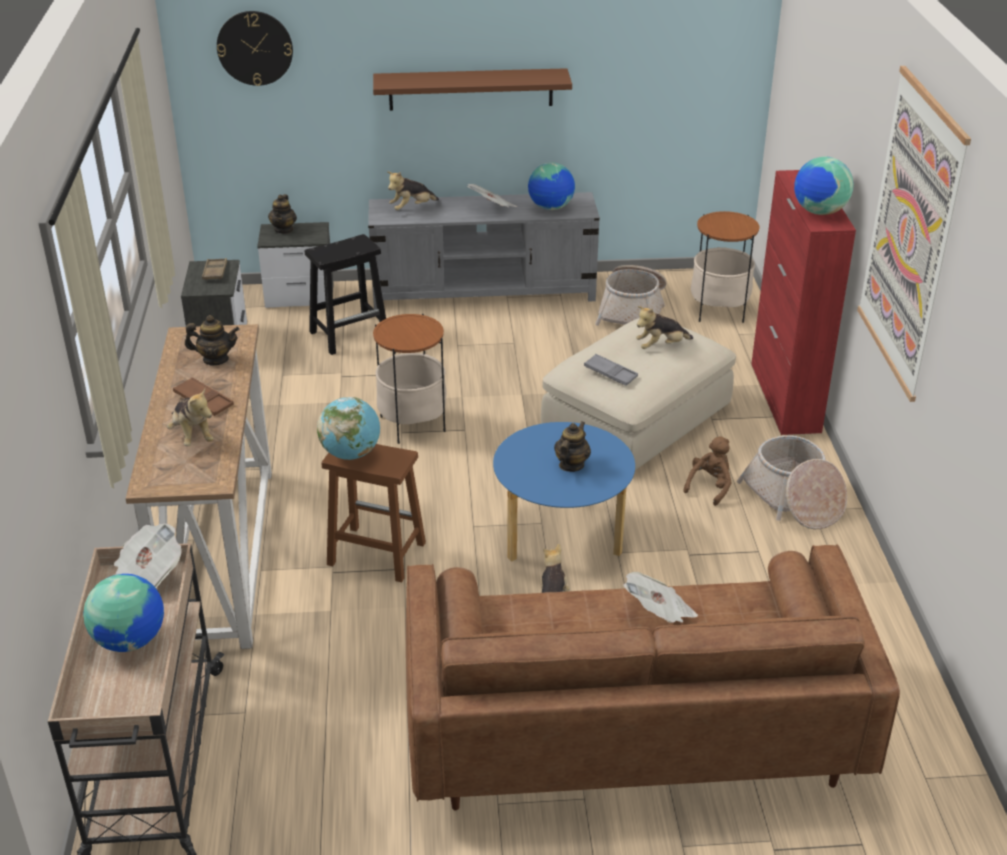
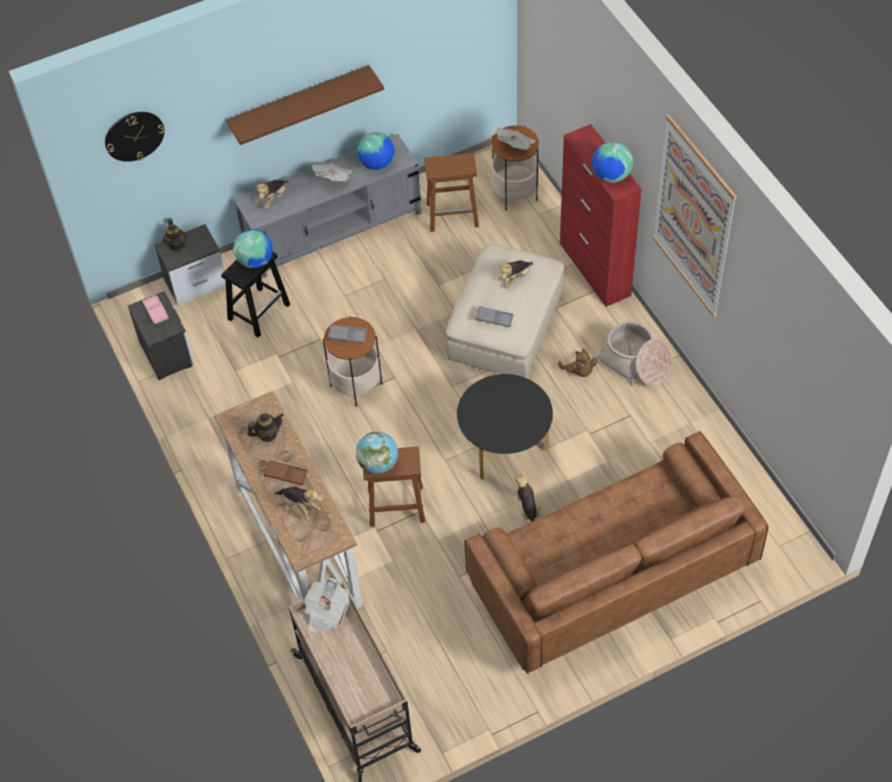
camera: 20 degrees left, 20 degrees up
(130, 640) = (348, 657): globe -> globe (255, 260)
(215, 272) = (156, 311): brown tray -> pink tray
(406, 329) = (347, 336): none -> grey tray
(561, 536) = (504, 448): blue coffee table -> black coffee table
(571, 465) = (510, 414): teapot -> none
(633, 310) = (453, 214): basket -> brown stool
(659, 613) = (613, 509): newspaper -> newspaper (515, 146)
(710, 487) = (579, 371): brown plush toy -> brown plush toy turned 135 degrees clockwise

